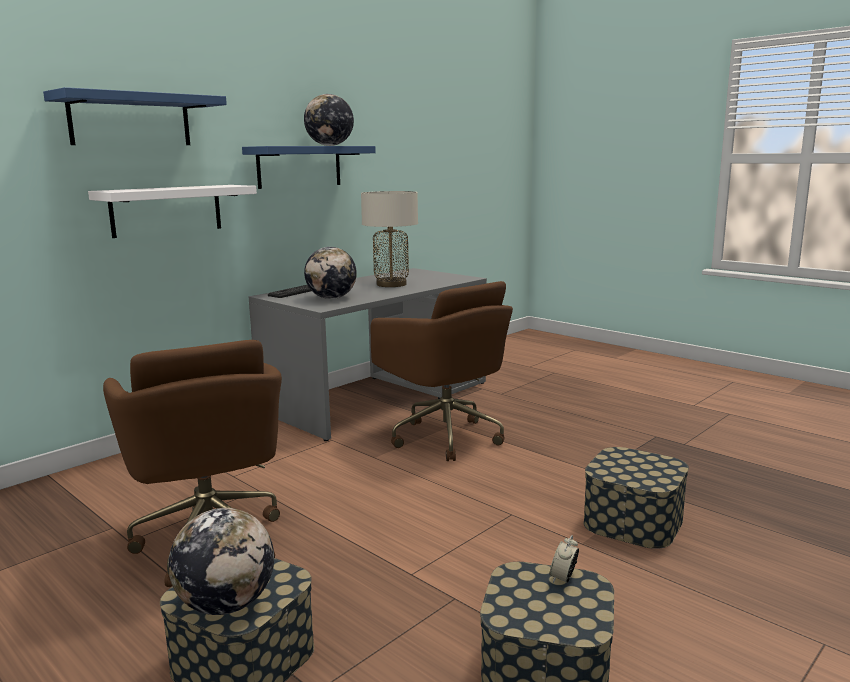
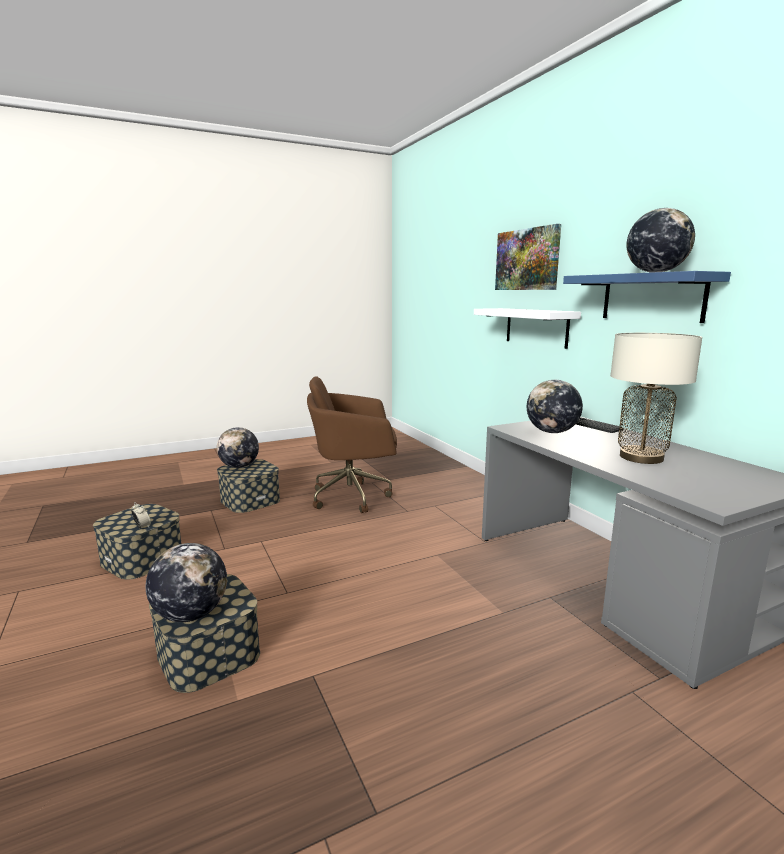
camera: 110 degrees right, 0 degrees up
(130, 120) = (527, 259): blue shelf -> picture
(443, 437) = (468, 597): brown office chair -> none
(656, 466) = (191, 614): none -> globe

